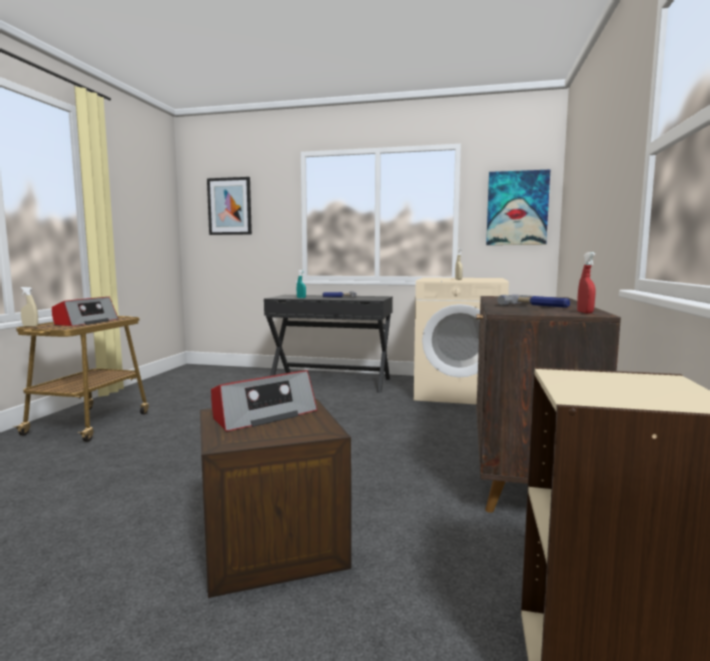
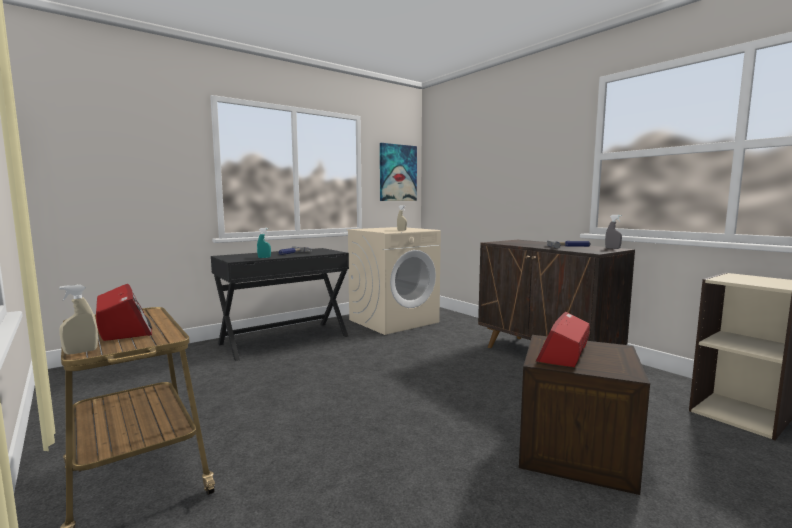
camera: 50 degrees left, 0 degrees up
(229, 206) = (109, 147): picture -> none
(263, 415) = (563, 353): radio -> radio turned 150 degrees counterclockwise
(585, 312) = (612, 248): red spray bottle -> grey spray bottle

